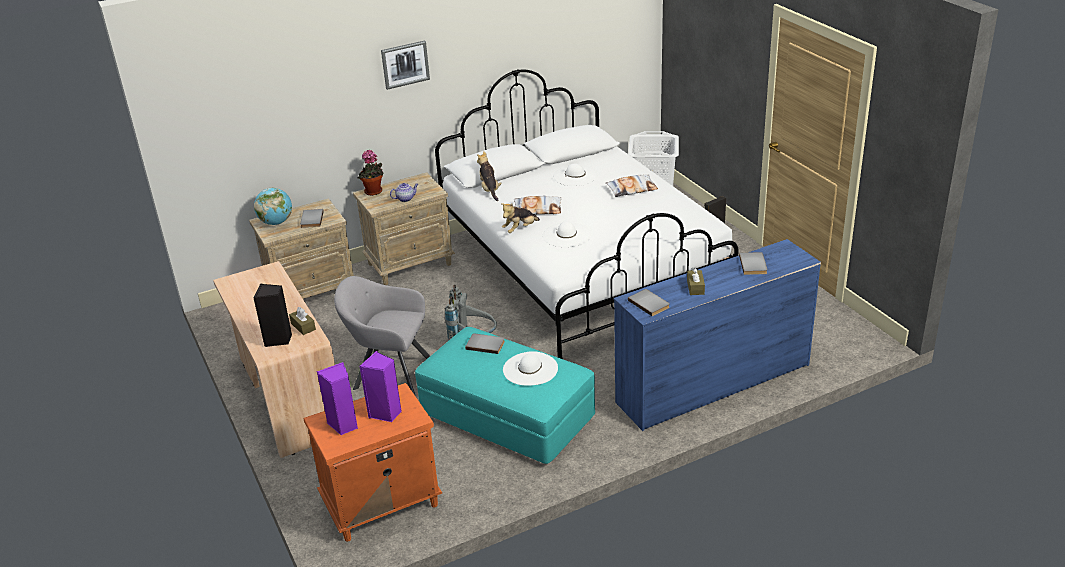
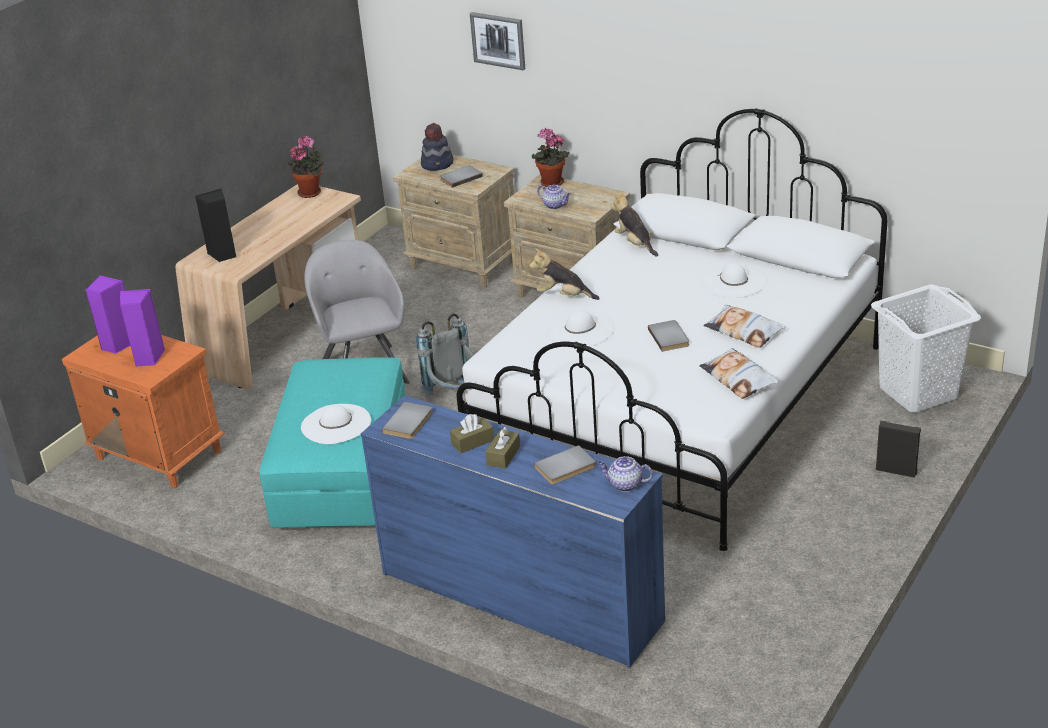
camera: 60 degrees right, 0 degrees up
(240, 279) = (311, 192): none -> potted plant
(276, 222) = (437, 164): globe -> hat
(303, 326) = (253, 256): brown tissue box -> brown tissue box (503, 456)
(405, 64) = (620, 42): picture -> picture (498, 40)
(485, 344) = (361, 379): grey book -> grey book (670, 337)
(489, 190) = (635, 244): plush toy -> plush toy turned 75 degrees counterclockwise
(538, 209) = (621, 289): pillow -> pillow (738, 379)
(788, 252) = (624, 485): none -> teapot

